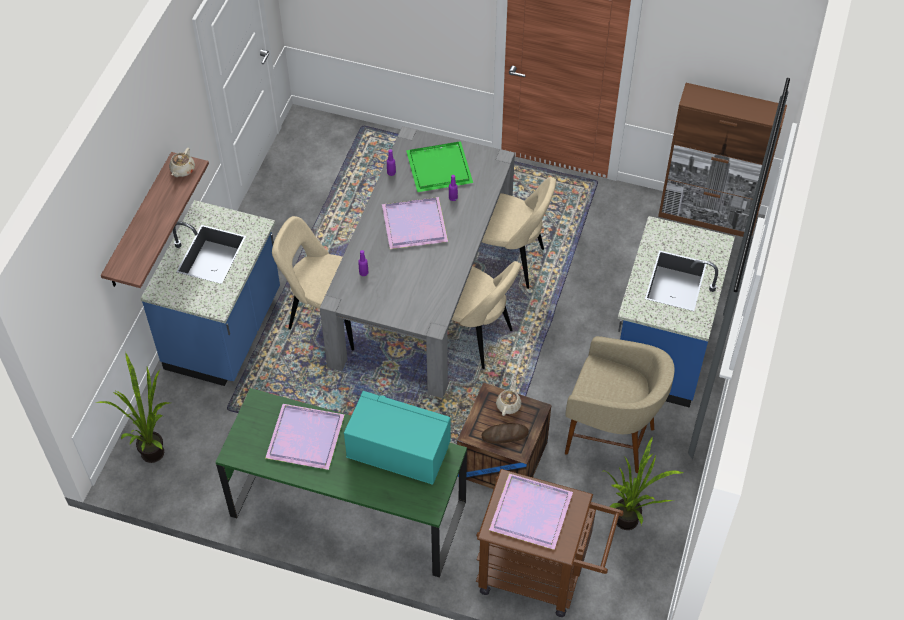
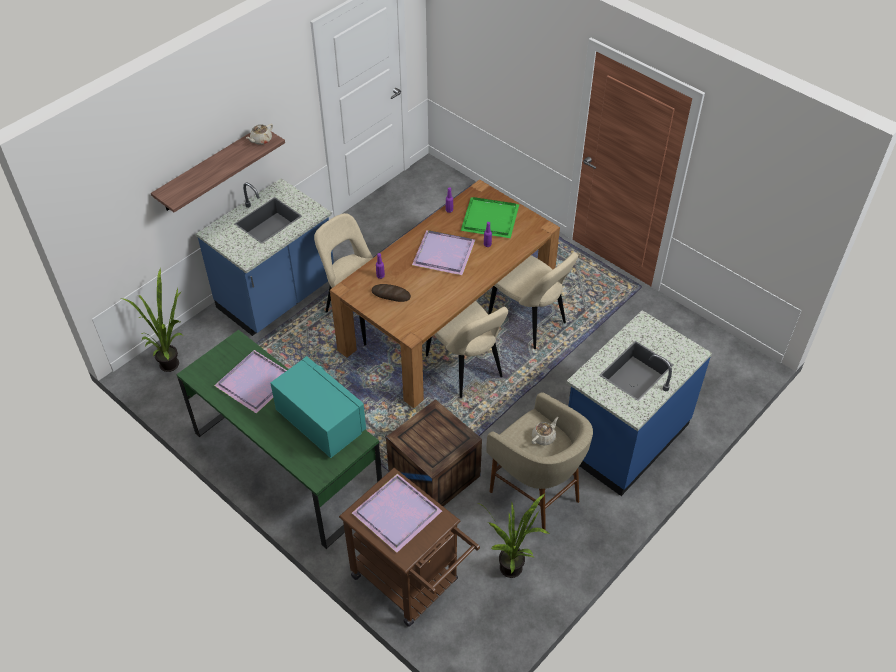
camera: 25 degrees right, 5 degrees down
(422, 289) = (448, 319): grey dining table -> brown dining table
(505, 435) = (427, 448): bread -> bread (391, 295)
(508, 405) = (445, 425): beige teapot -> beige teapot (544, 437)
(708, 217) = (724, 346): brown cabinet -> none

